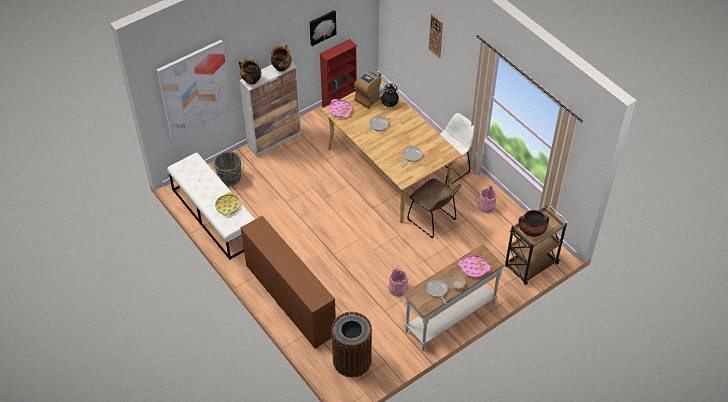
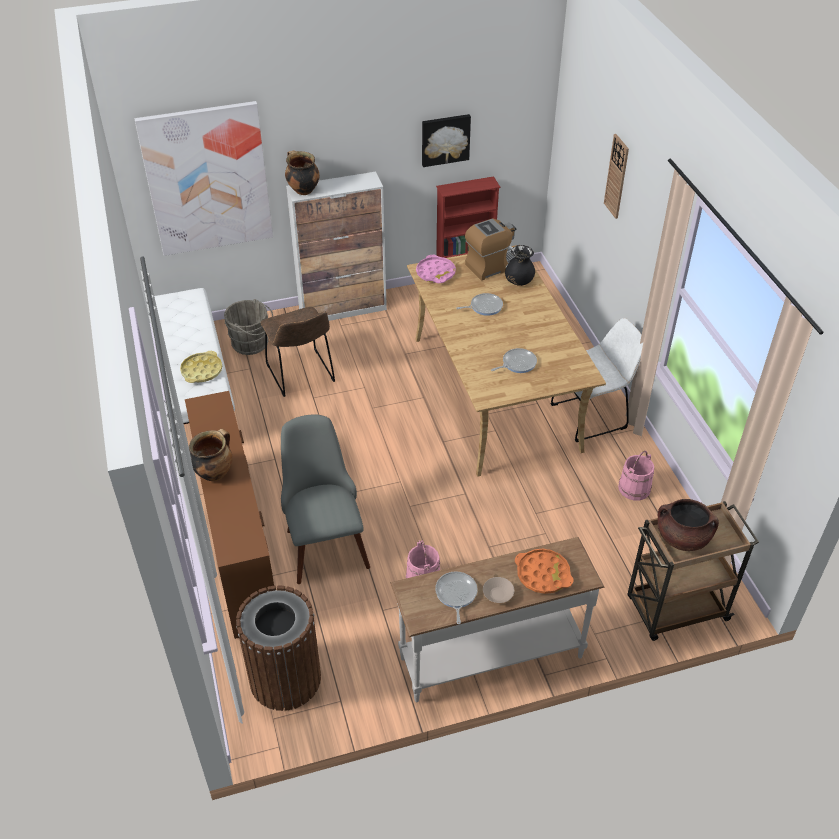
camera: 20 degrees right, 5 degrees down
(281, 67) = (359, 183): cooking pot -> cooking pot (214, 472)
(335, 283) = (324, 539): none -> grey chair
(433, 221) = (533, 487): brown chair -> brown chair (301, 375)
(474, 268) = (543, 574): pink tray -> orange tray

